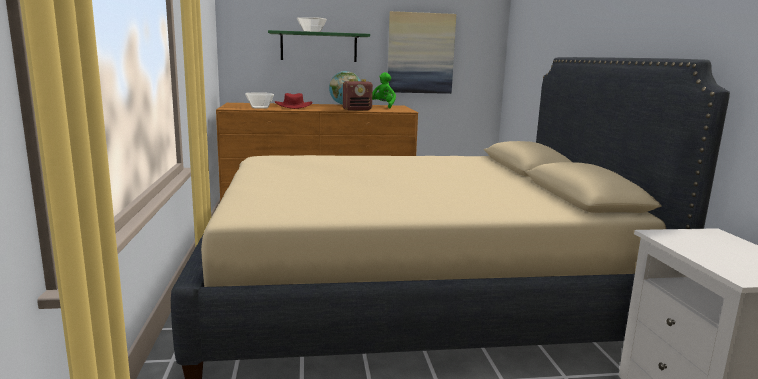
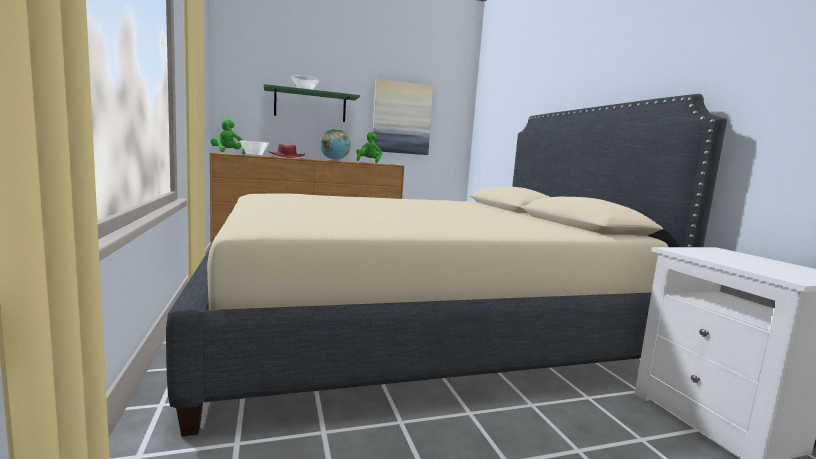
camera: 10 degrees left, 5 degrees down
(235, 104) = (228, 153): none -> green plush toy
(357, 109) = (348, 161): radio -> none

